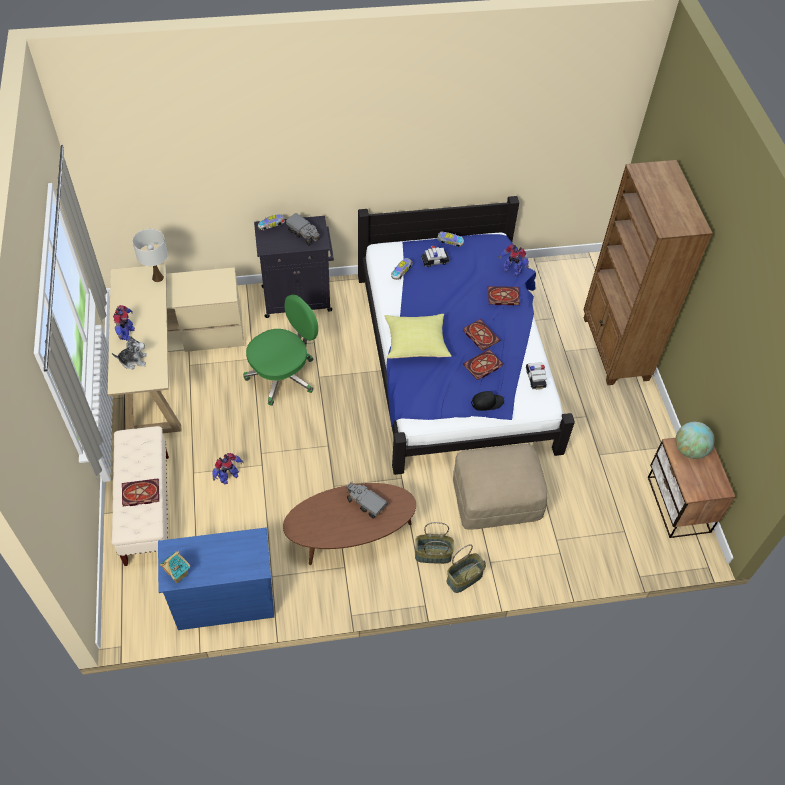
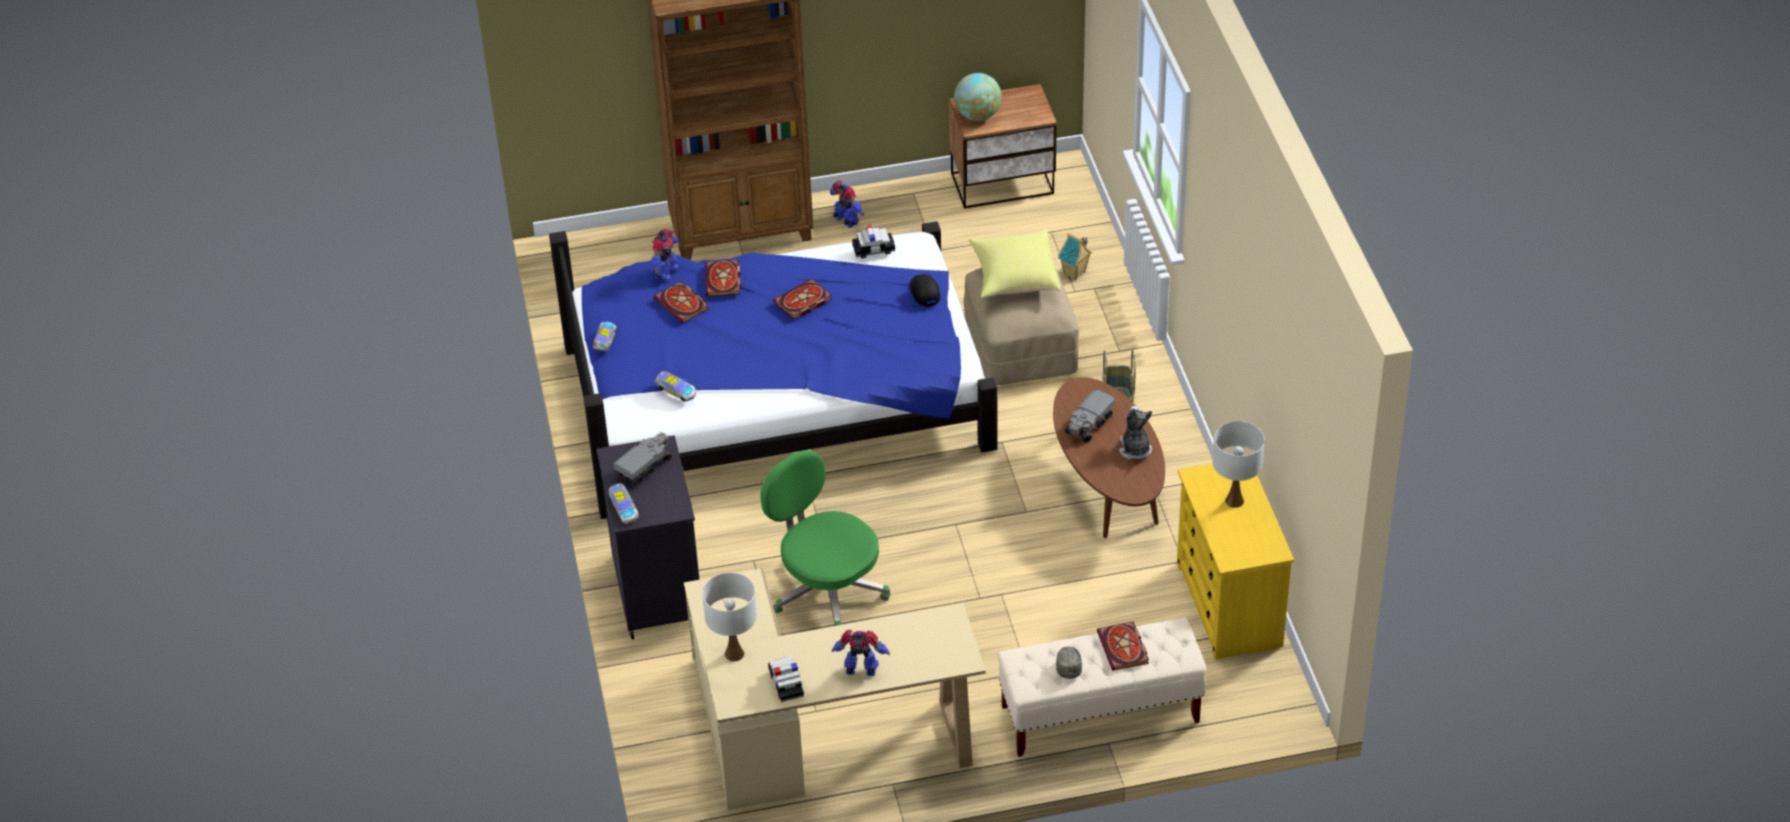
camera: 90 degrees left, 10 degrees down
(133, 360) = (916, 651): plush toy -> plush toy (1135, 449)
(134, 460) = (1068, 665): none -> grey cap
(177, 575) = (1266, 544): toy house -> toy house (1074, 273)
(224, 600) = (1229, 605): blue dresser -> yellow dresser
(226, 560) = (1234, 500): none -> white table lamp
(228, 476) = (1027, 629): toy robot -> toy robot (846, 221)
(416, 343) = (823, 367): yellow pillow -> yellow pillow (1014, 277)
(435, 261) = (649, 356): toy car -> toy car (786, 684)
(464, 578) = (1148, 373): basket -> none
(482, 366) = (860, 298): book -> book (683, 304)

